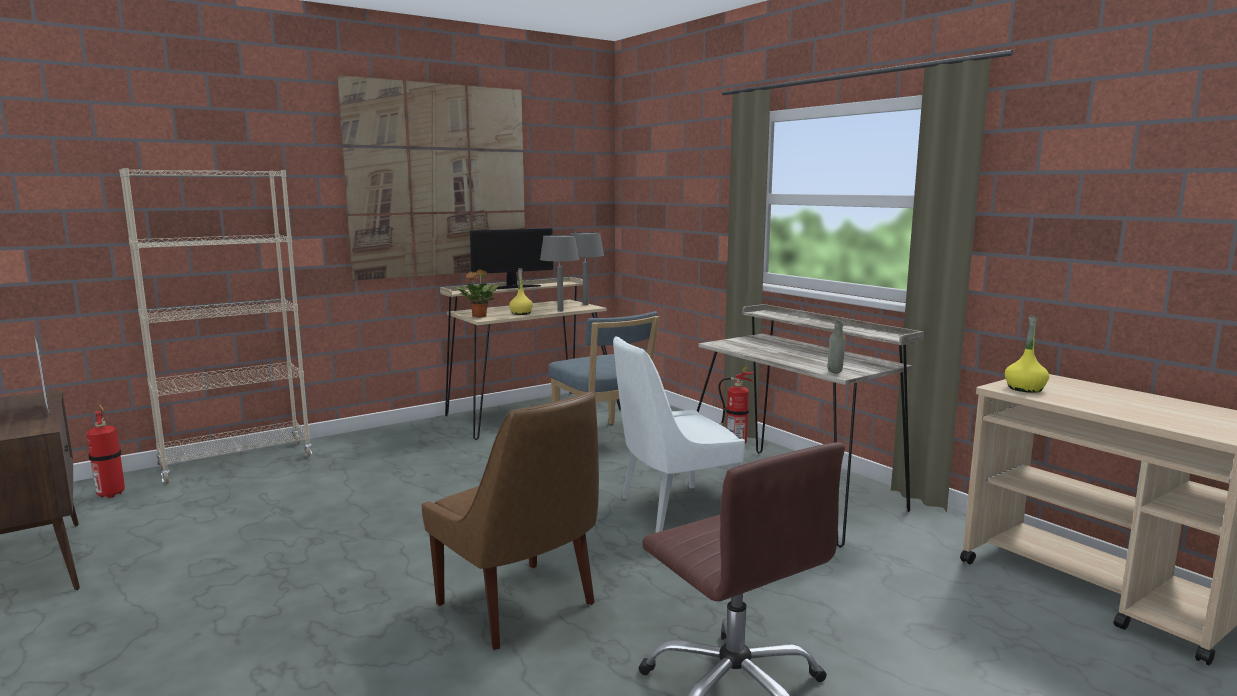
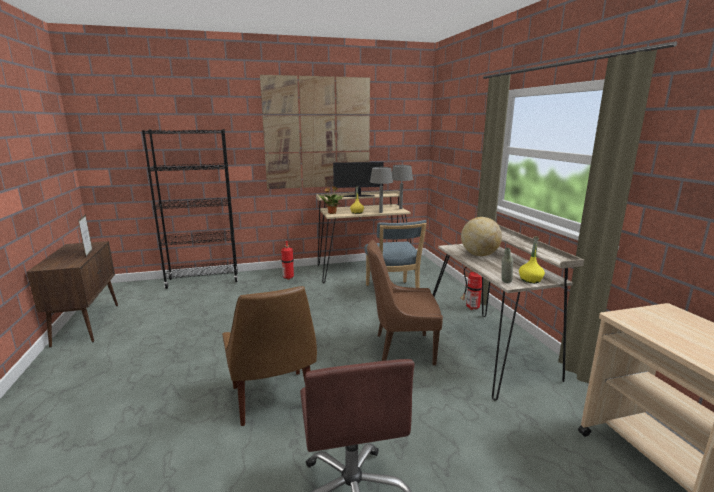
camera: 20 degrees right, 5 degrees up
(111, 494) = (141, 290): fire extinguisher -> fire extinguisher (288, 277)
(237, 462) = (203, 280): beige bookcase -> black bookcase
(671, 509) = (401, 349): white chair -> brown chair
(767, 348) = (479, 255): none -> globe
(1024, 388) = (640, 320): yellow bottle -> yellow bottle (530, 280)

